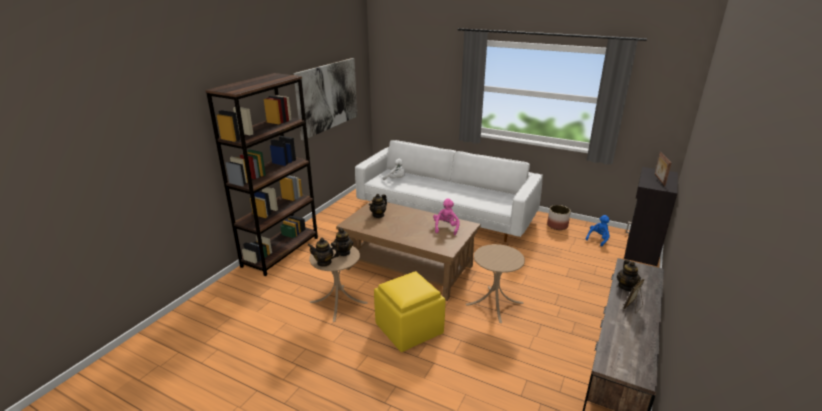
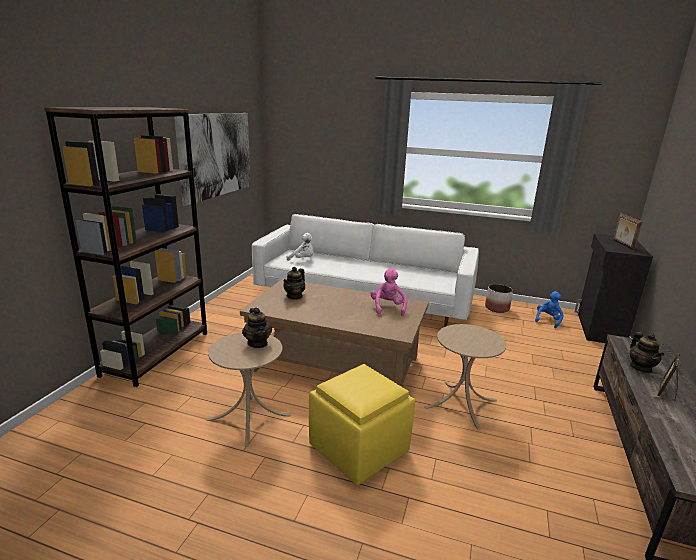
camera: 10 degrees left, 5 degrees down
(324, 262) = (232, 358): teapot -> none

